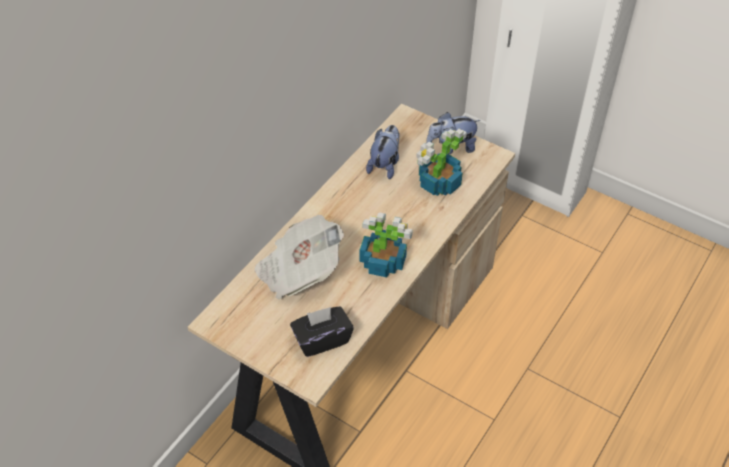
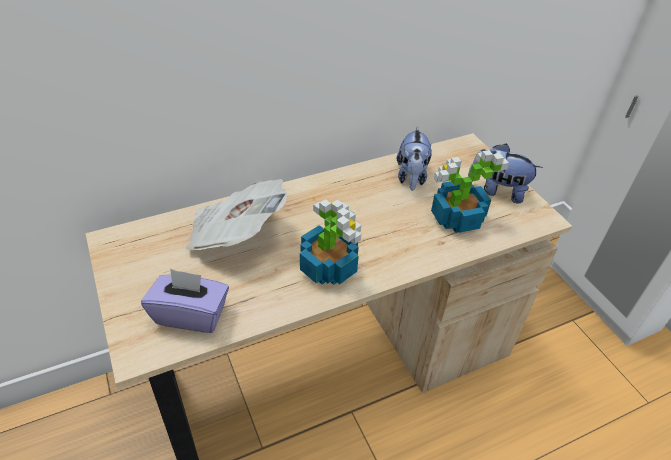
camera: 30 degrees right, 5 degrees down
(322, 339) = (191, 314): black tissue box -> purple tissue box
(385, 165) = (411, 177): plush toy -> plush toy turned 135 degrees clockwise

